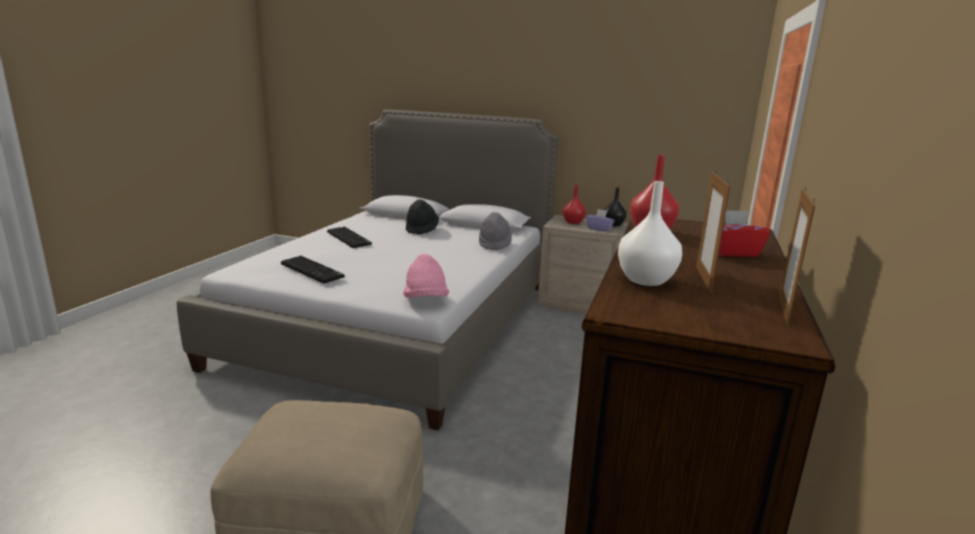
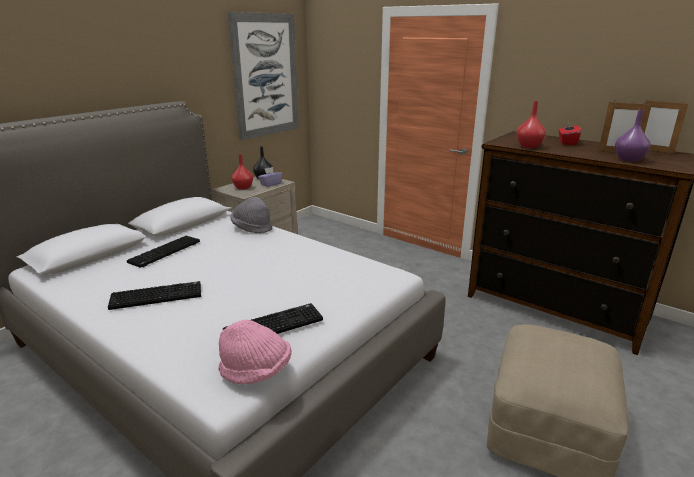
camera: 70 degrees left, 5 degrees up
(421, 229) = (165, 252): black hat -> keyboard
(425, 300) = (383, 275): pink hat -> pink hat (256, 371)
(645, 280) = (629, 159): white vase -> purple vase
(672, 112) = (266, 76): none -> picture

